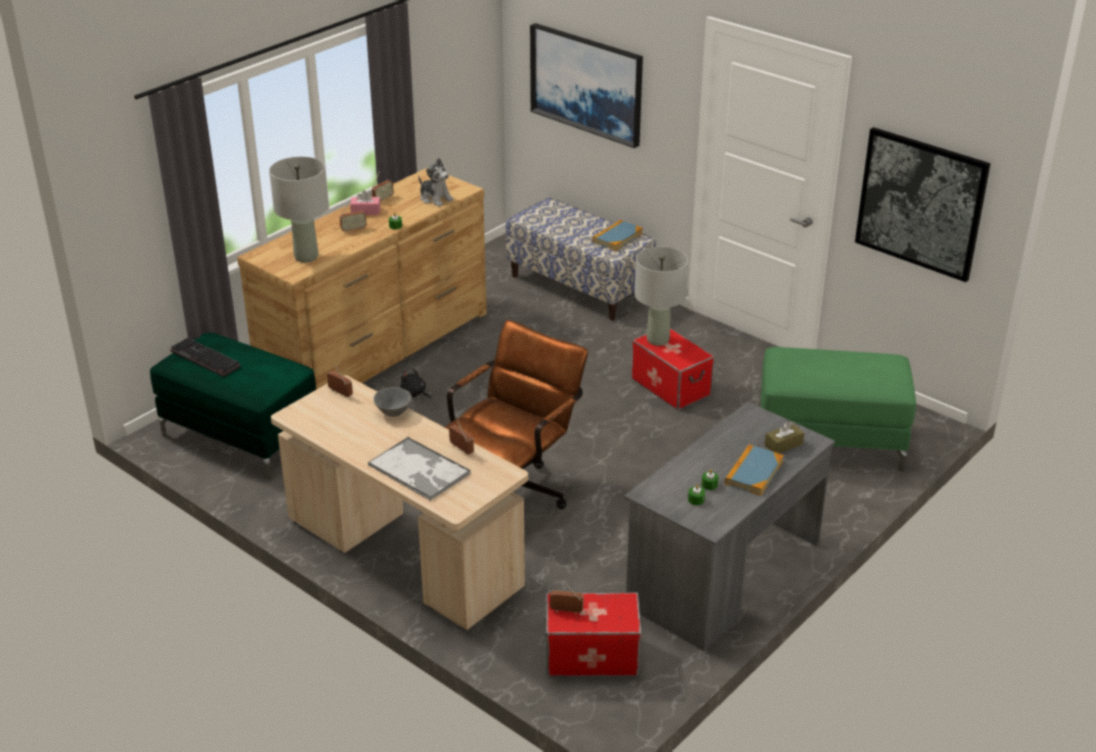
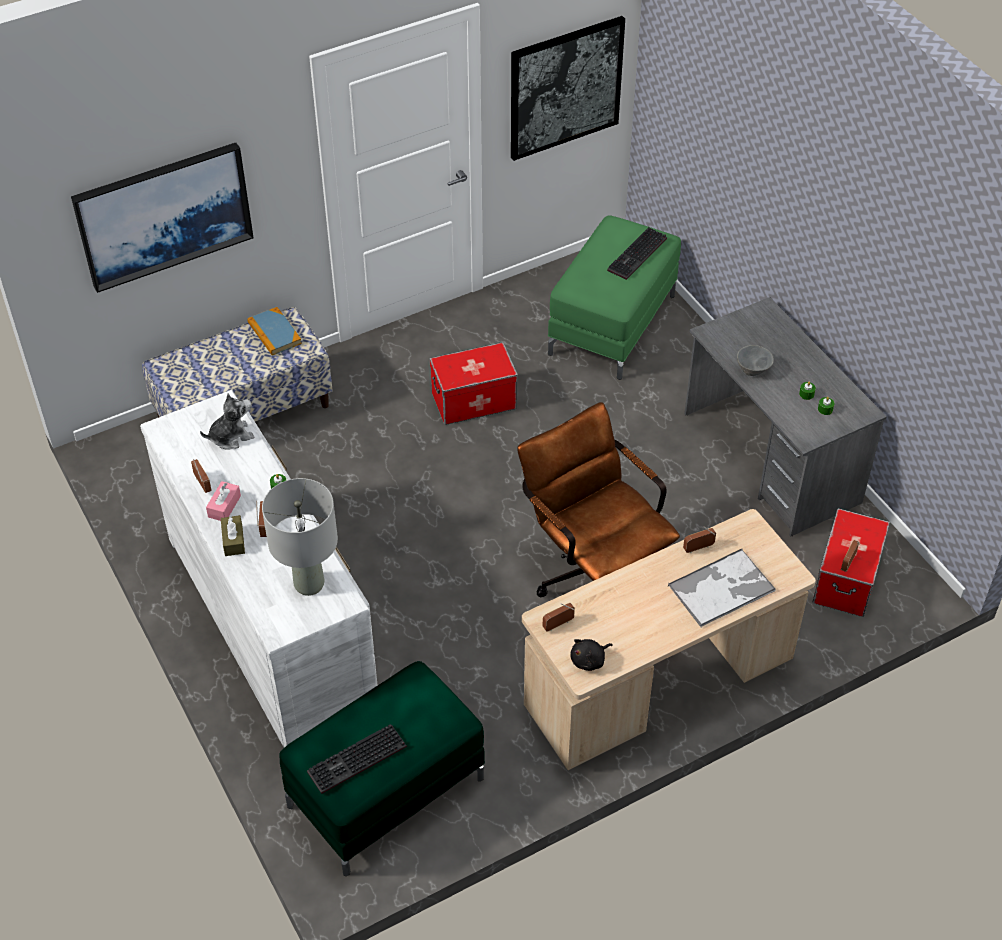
camera: 70 degrees left, 15 degrees up
(377, 349) = (271, 624): brown dresser -> white dresser
(393, 413) = (613, 588): grey bowl -> grey bowl (753, 370)
(414, 394) = (382, 610): black plush toy -> black plush toy (589, 660)
(658, 339) = (453, 372): grey table lamp -> none
(753, 472) = (798, 361): book -> none
(783, 445) = (765, 329): brown tissue box -> brown tissue box (233, 540)
(857, 379) = (637, 256): none -> keyboard

